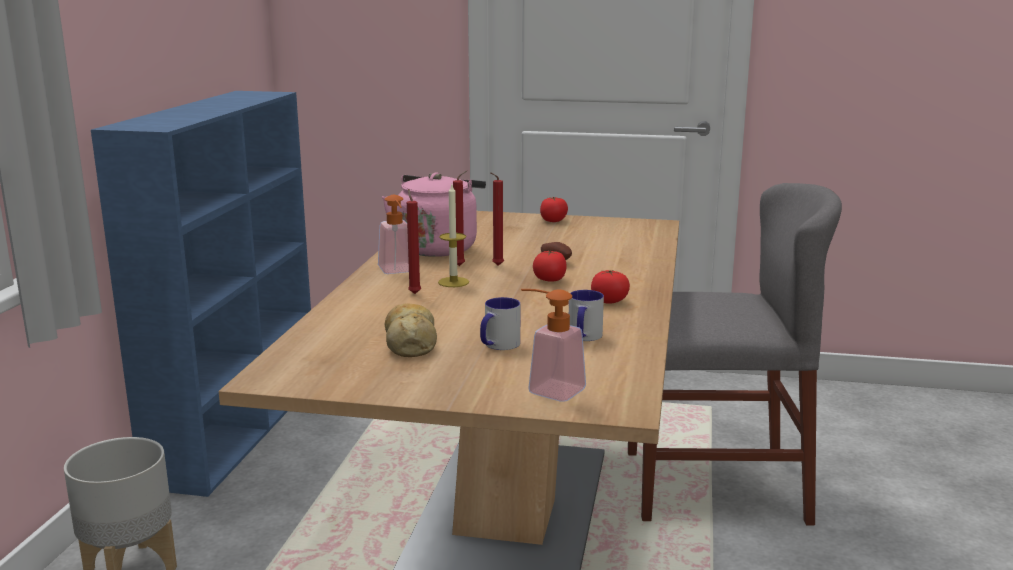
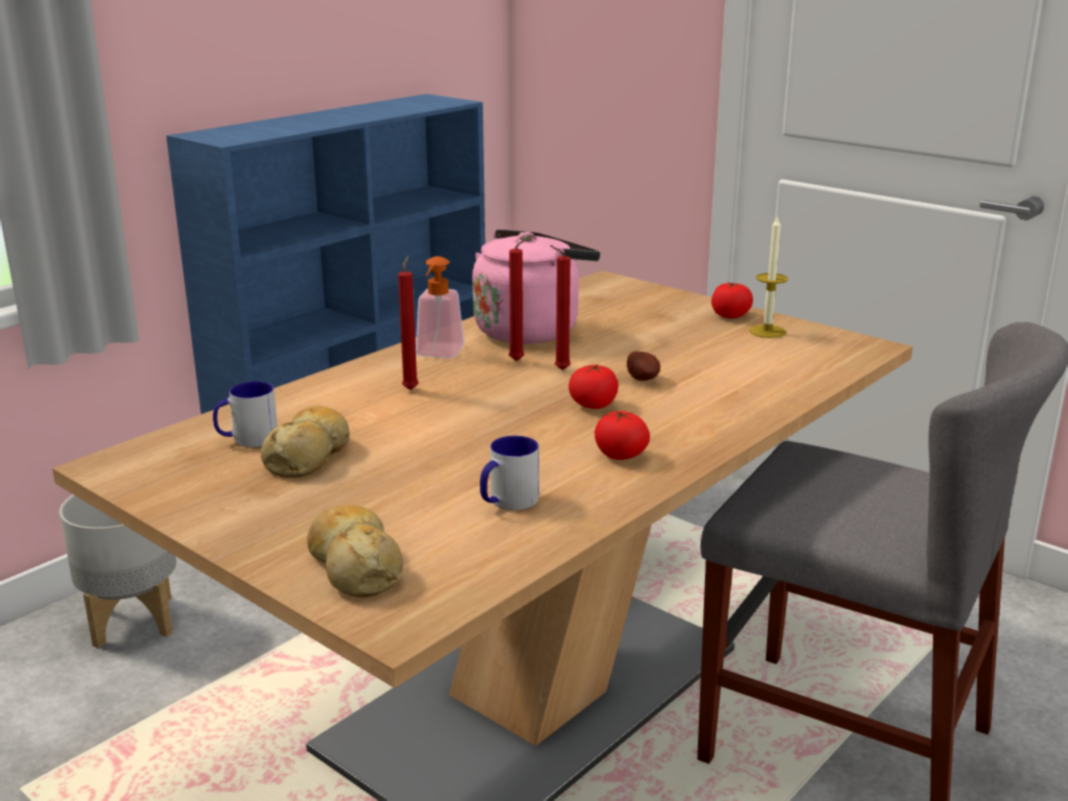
camera: 30 degrees right, 5 degrees up
(453, 282) = (476, 383): candle -> candle (767, 331)
(498, 345) = (392, 486): mug -> mug (247, 439)
(548, 389) = (355, 566): soap dispenser -> bread

